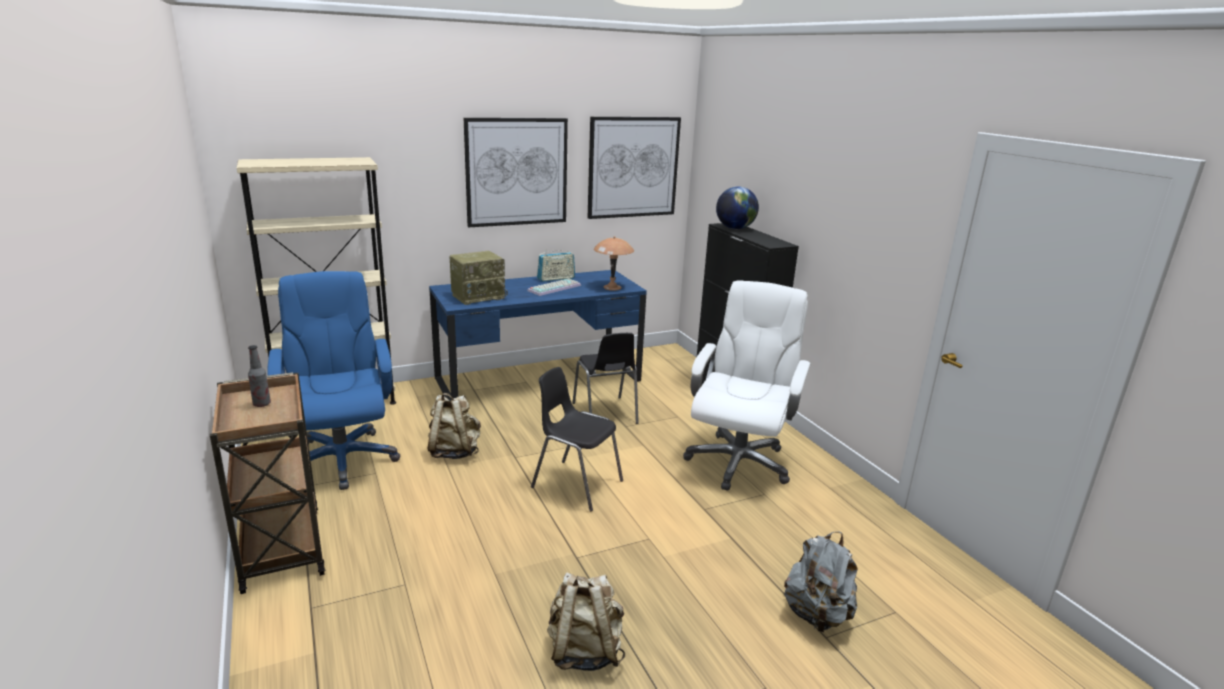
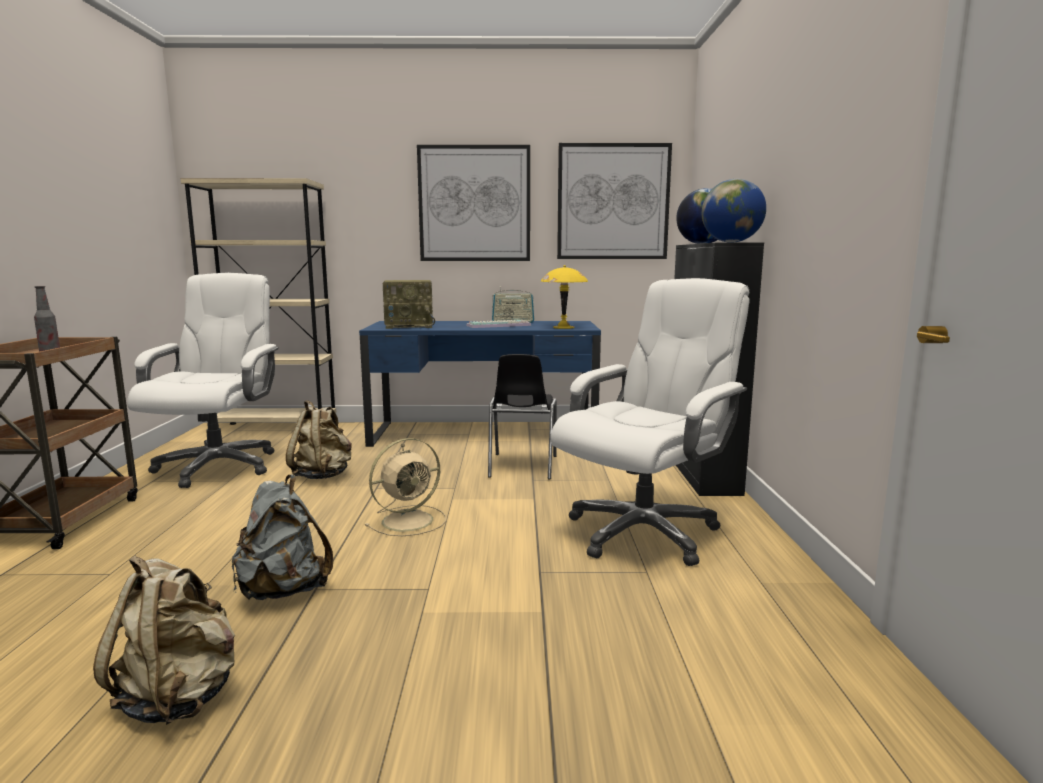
camera: 25 degrees right, 10 degrees down
(341, 459) = (217, 466): blue office chair -> white office chair
(576, 484) = (409, 520): black chair -> beige fan
(612, 287) = (564, 327): brown table lamp -> yellow table lamp
(773, 242) = (731, 242): none -> globe
(817, 615) = (574, 752): grey backpack -> grey backpack (283, 590)

